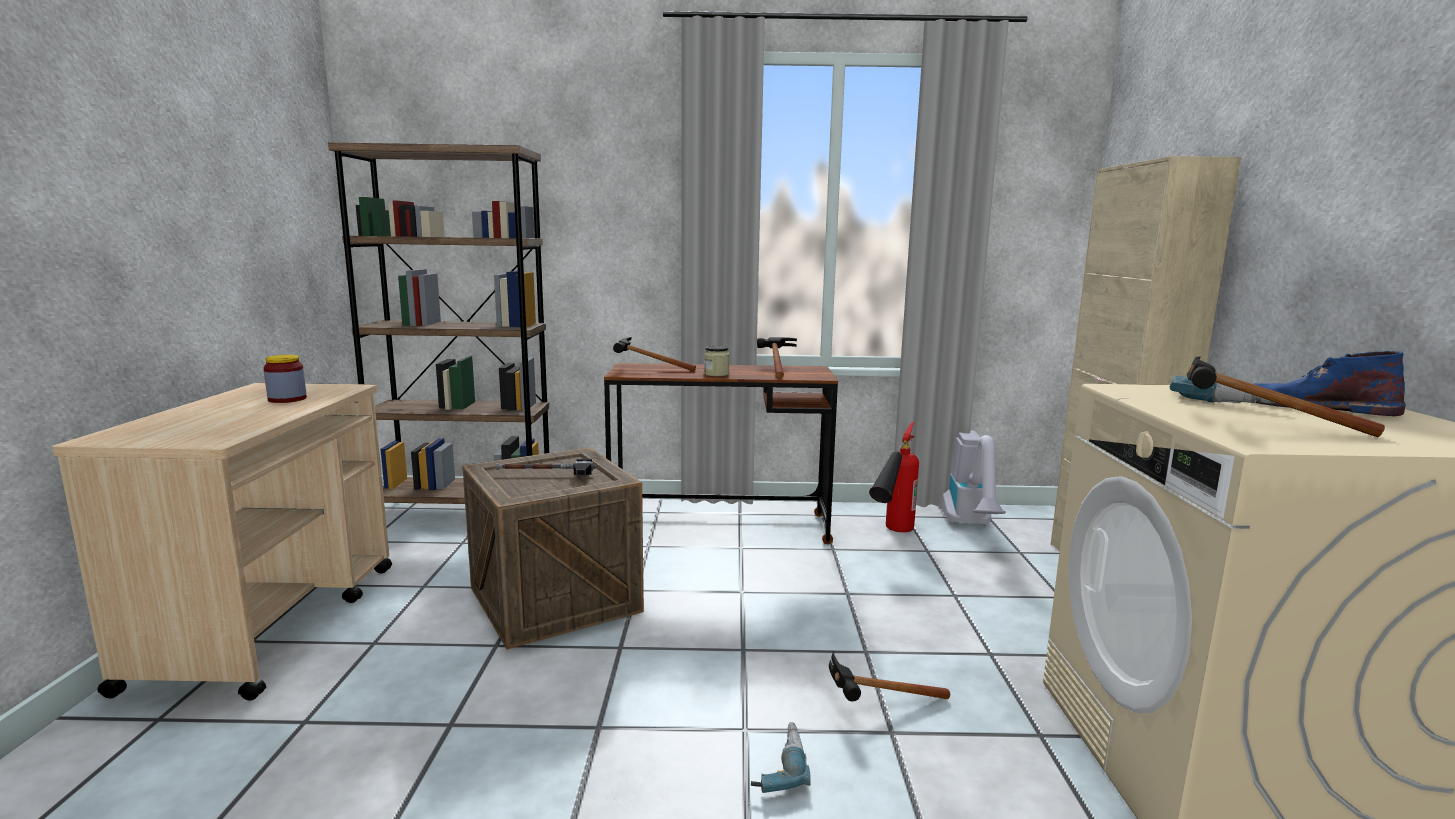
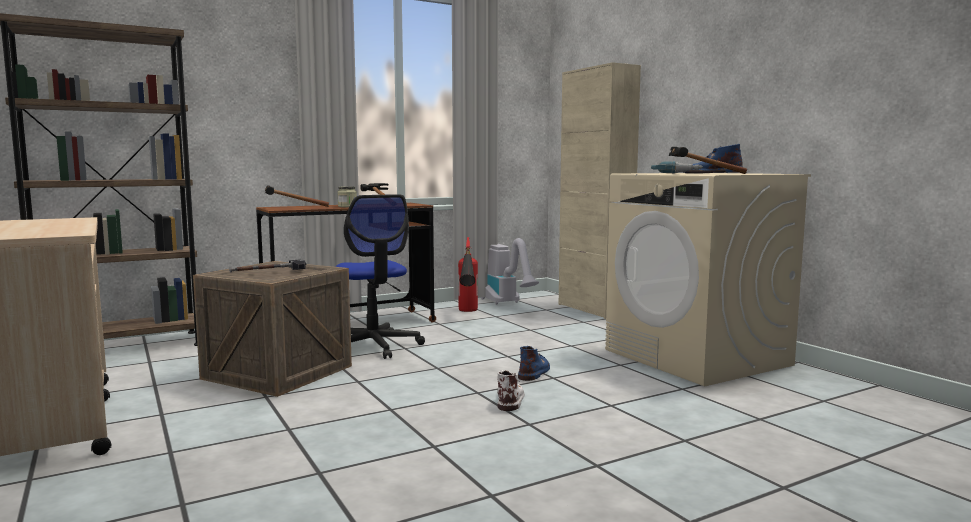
camera: 30 degrees left, 5 degrees down
(287, 399) = (44, 223): jar -> none
(707, 577) = (374, 346): none -> office chair
(777, 764) = (509, 398): power drill -> white boot
(874, 705) = (534, 371): hammer -> blue boot

